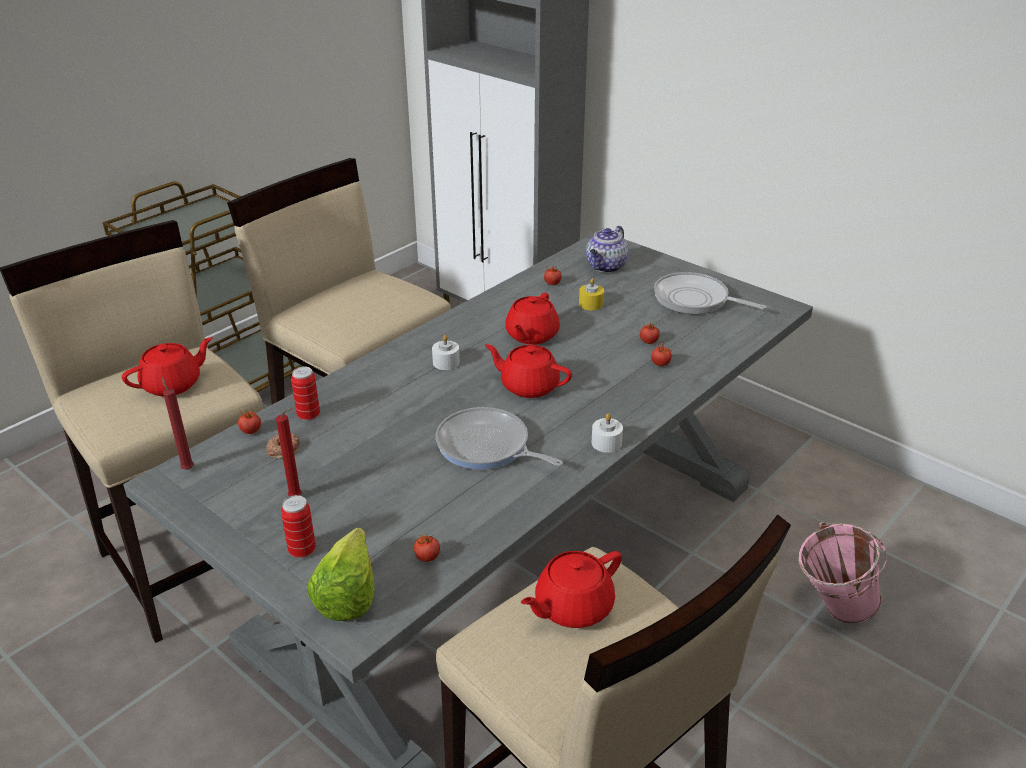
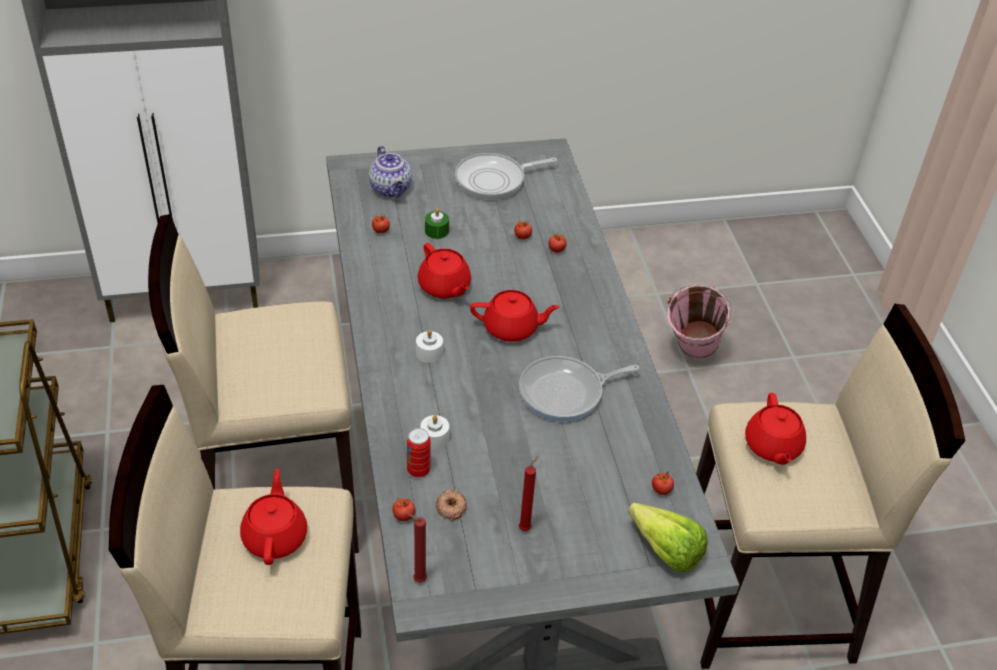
camera: 55 degrees left, 10 degrees up
(302, 550) = (594, 554): can -> none
(528, 386) = (512, 328): red teapot -> red teapot turned 150 degrees counterclockwise
(591, 304) = (436, 231): yellow candle -> green candle
(606, 443) = (621, 333): white candle -> white candle (434, 438)

